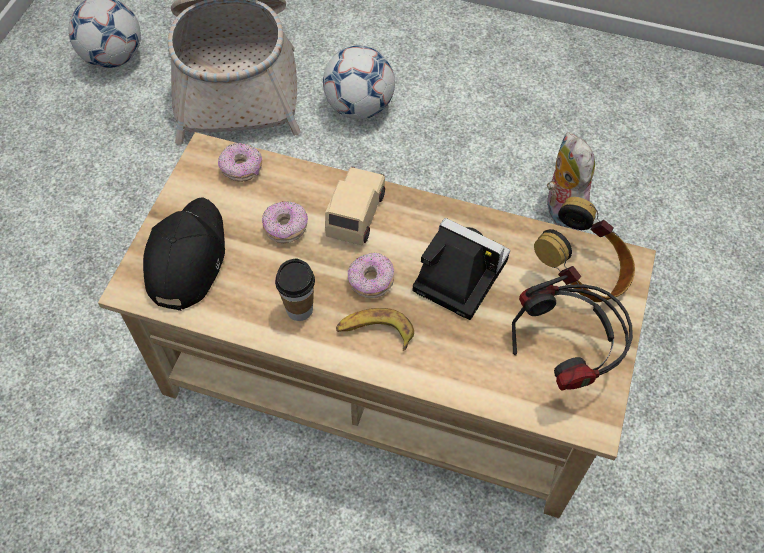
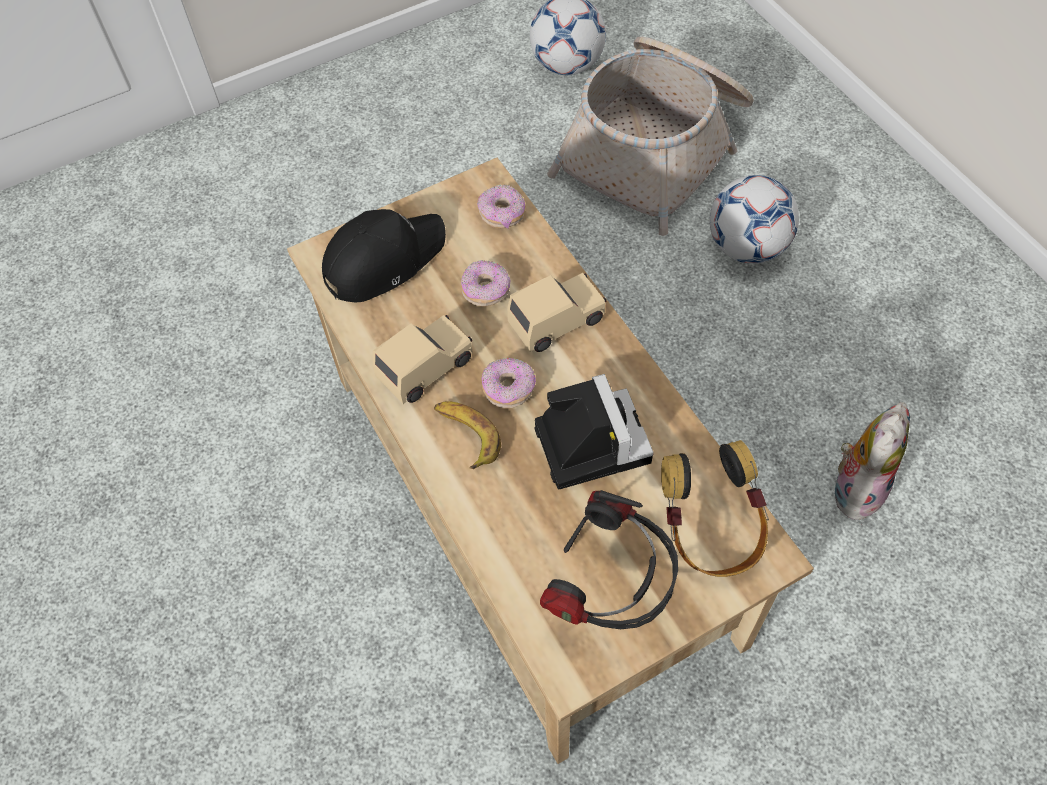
camera: 45 degrees right, 0 degrees up
(299, 309) = (426, 368): cup -> beige toy car

